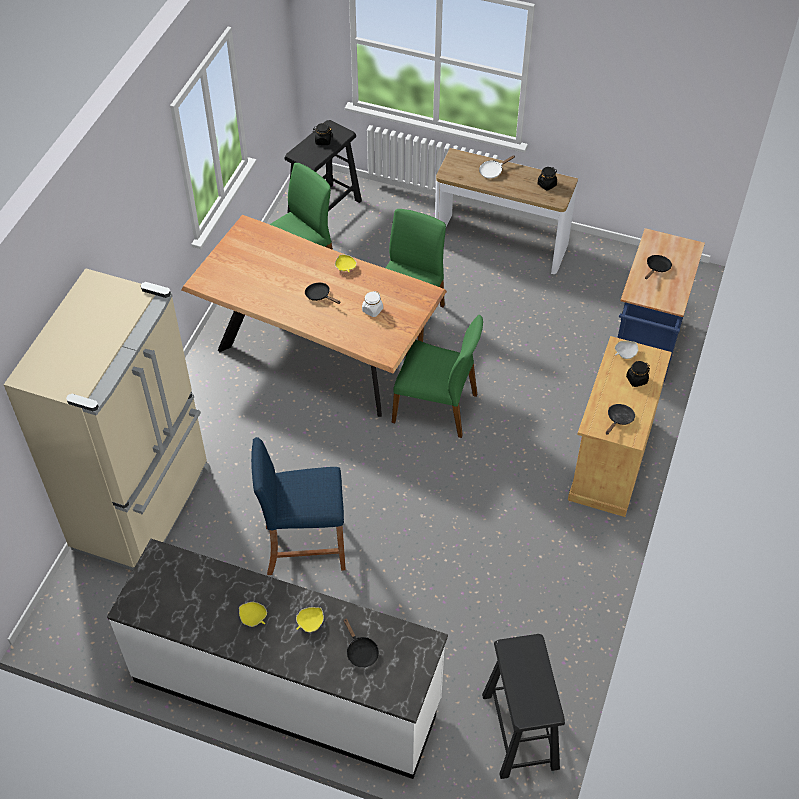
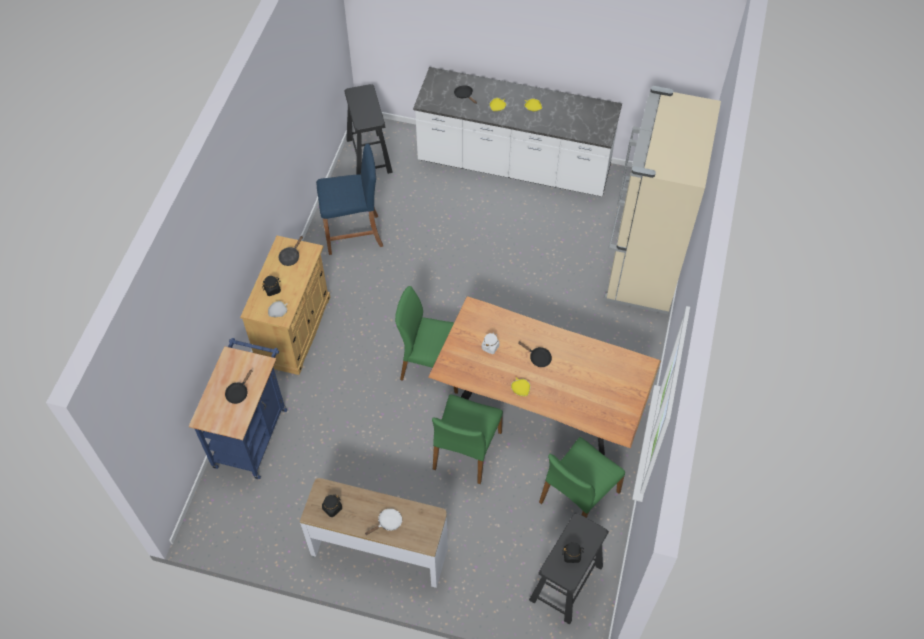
camera: 175 degrees right, 5 degrees up
(305, 547) = (519, 250): blue stool -> blue stool (353, 234)

